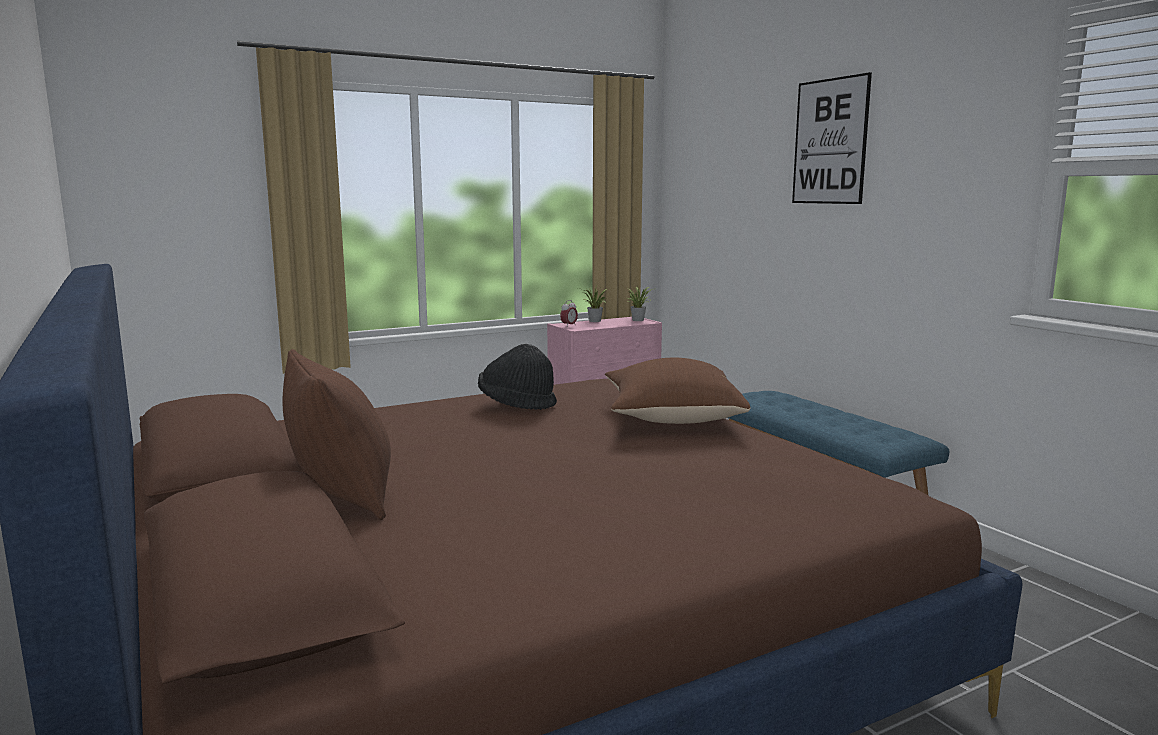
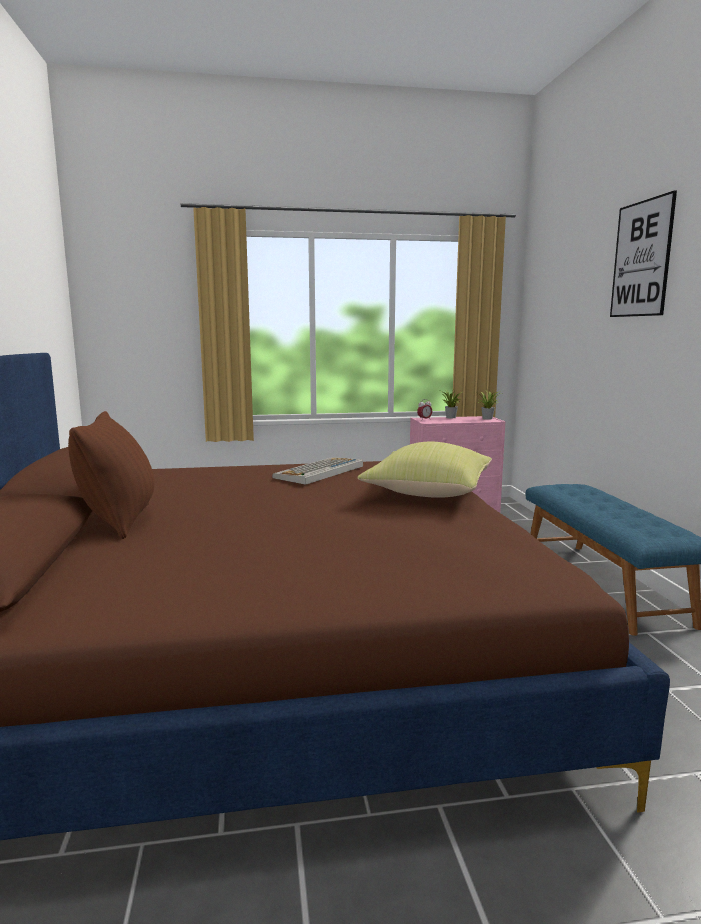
camera: 20 degrees right, 0 degrees up
(516, 404) = (319, 472): black hat -> keyboard
(671, 418) = (428, 493): brown pillow -> yellow pillow

